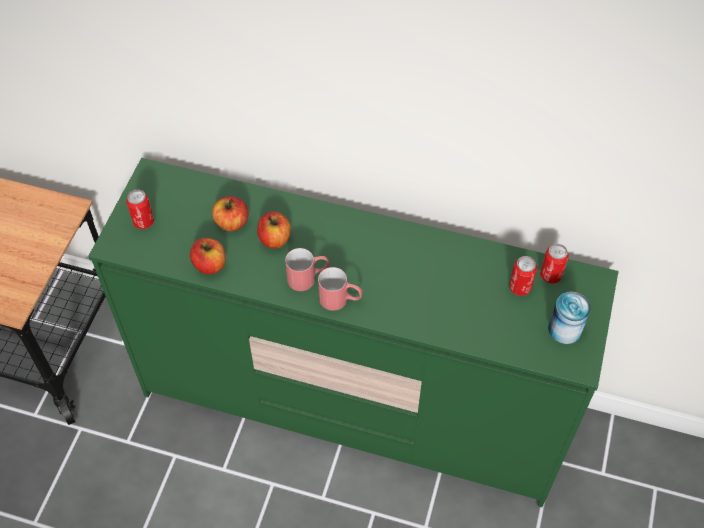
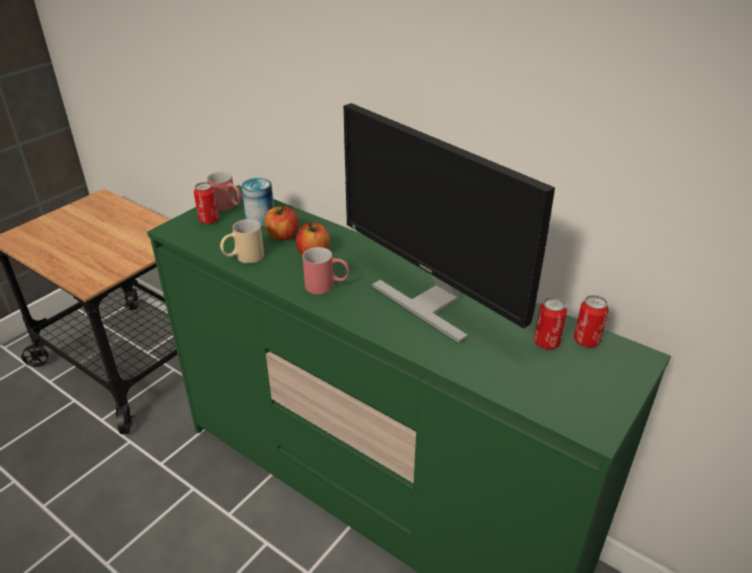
camera: 20 degrees right, 20 degrees down
(210, 265) = (243, 258): apple -> beige mug
(340, 300) = (348, 309): red mug -> red mug (228, 207)
(408, 269) = (430, 302): none -> monitor
(564, 329) = (587, 391): can -> can (260, 219)

